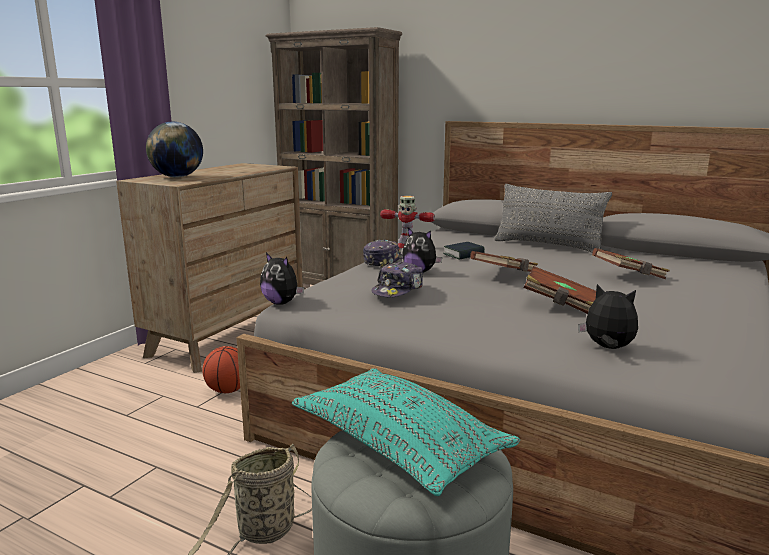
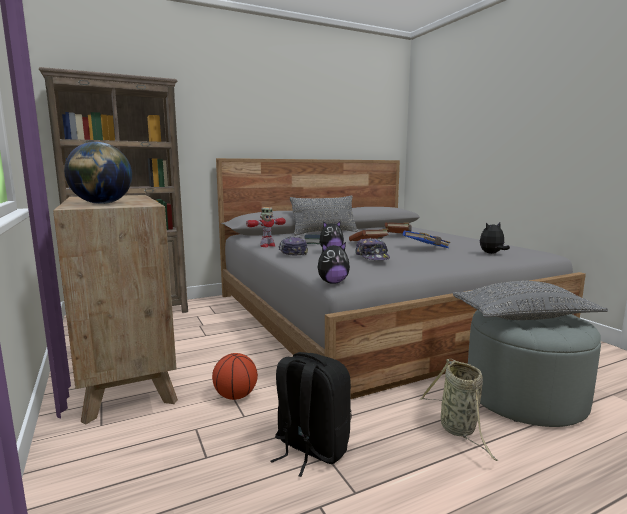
camera: 55 degrees left, 5 degrees down
(165, 454) = (310, 448): none -> black backpack
(399, 445) = (523, 317): turquoise pillow -> grey pillow
(561, 306) = (426, 248): brown book -> blue book

